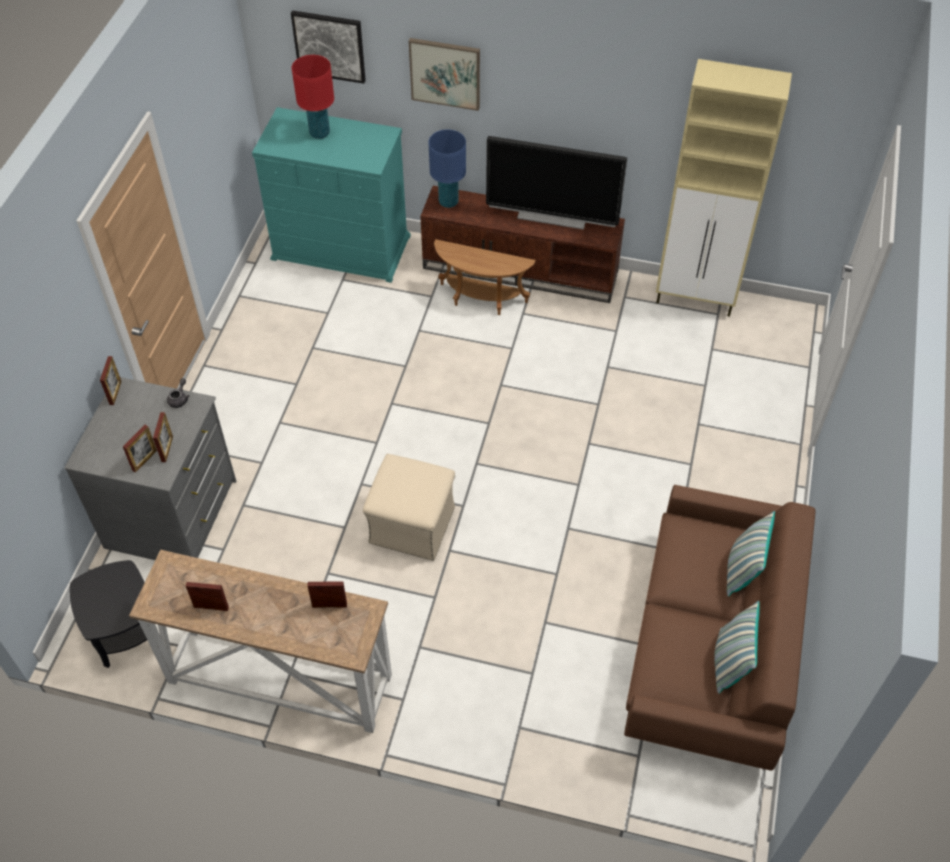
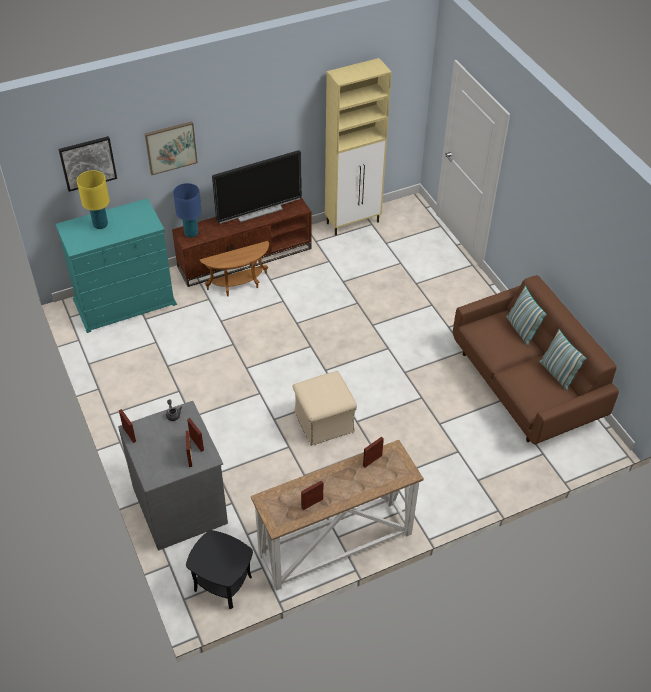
camera: 40 degrees left, 5 degrees down
(320, 133) = (100, 225): red table lamp -> yellow table lamp

